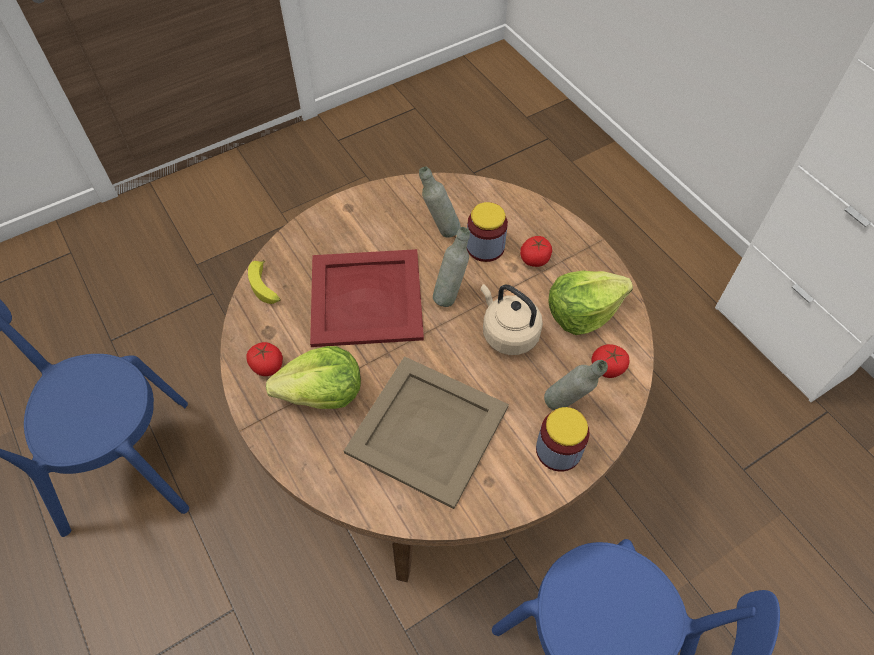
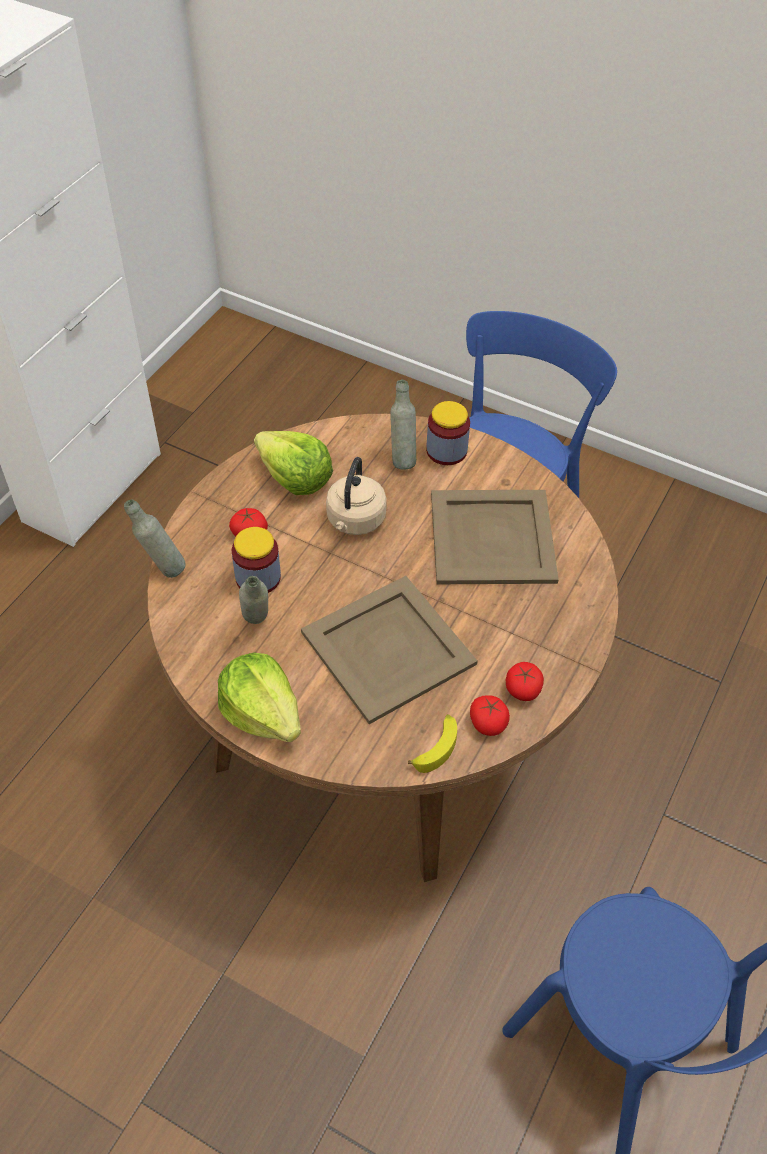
camera: 120 degrees left, 5 degrees down
(322, 393) = (516, 628): lettuce -> lettuce (262, 712)
(367, 298) = (388, 647): red tray -> beige tray
(450, 295) = (338, 580): grey bottle -> grey bottle (162, 569)
(607, 367) = (345, 445): tomato -> tomato (488, 723)

